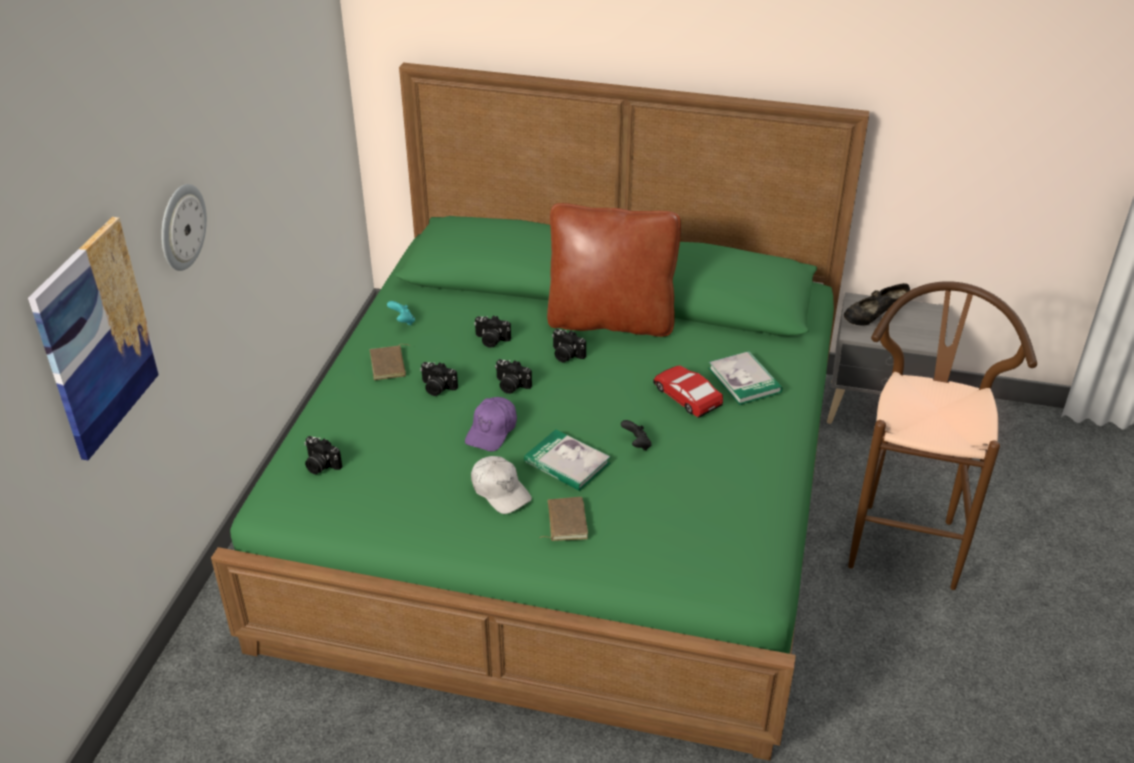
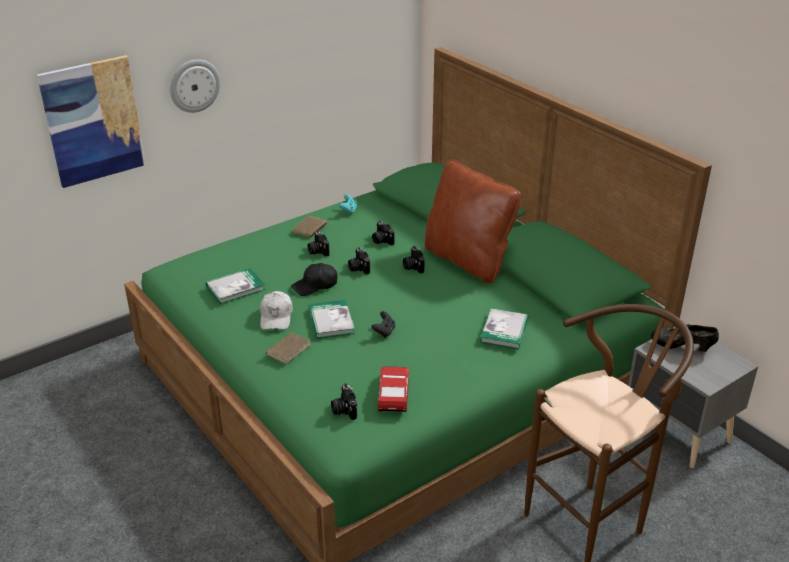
camera: 40 degrees right, 5 degrees down
(320, 465) = (210, 260): camera -> camera (343, 410)
(403, 482) = (235, 288): none -> book
(492, 431) = (315, 285): purple cap -> black cap
(686, 396) = (452, 322): toy car -> toy car (393, 393)

